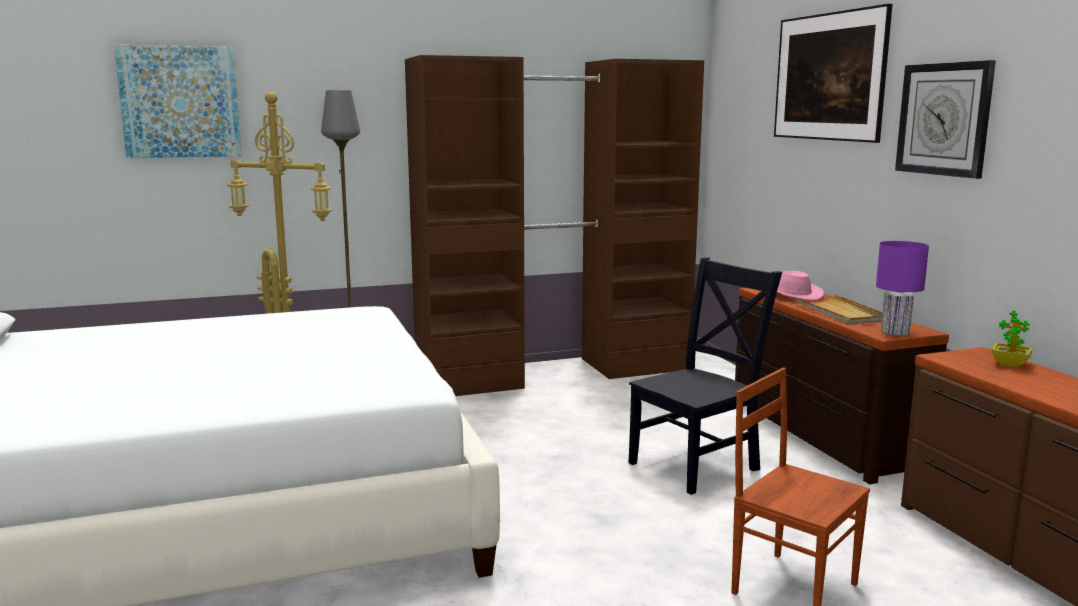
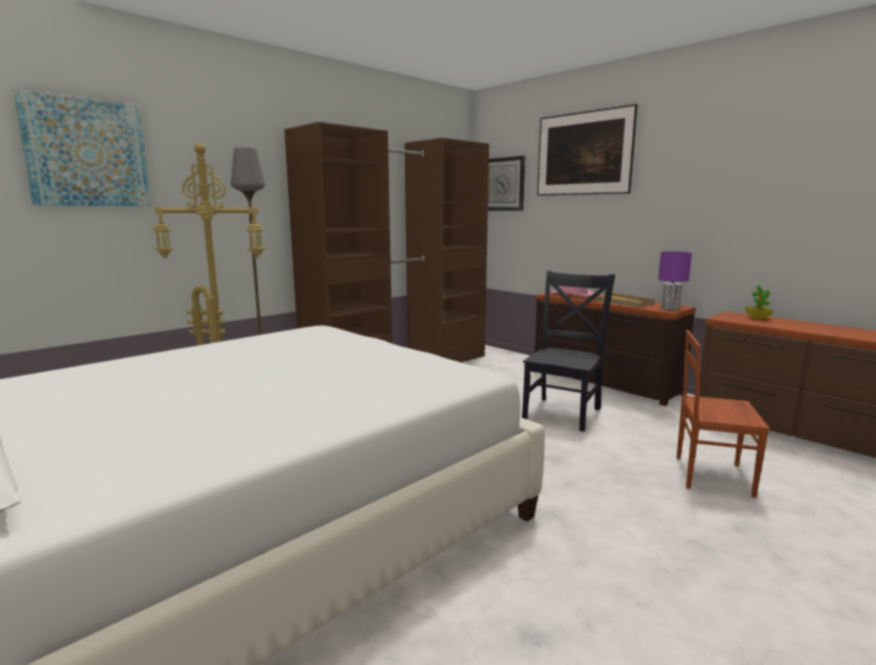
camera: 25 degrees left, 0 degrees up
(944, 119) = (683, 175): wall clock -> wall clock (503, 184)

